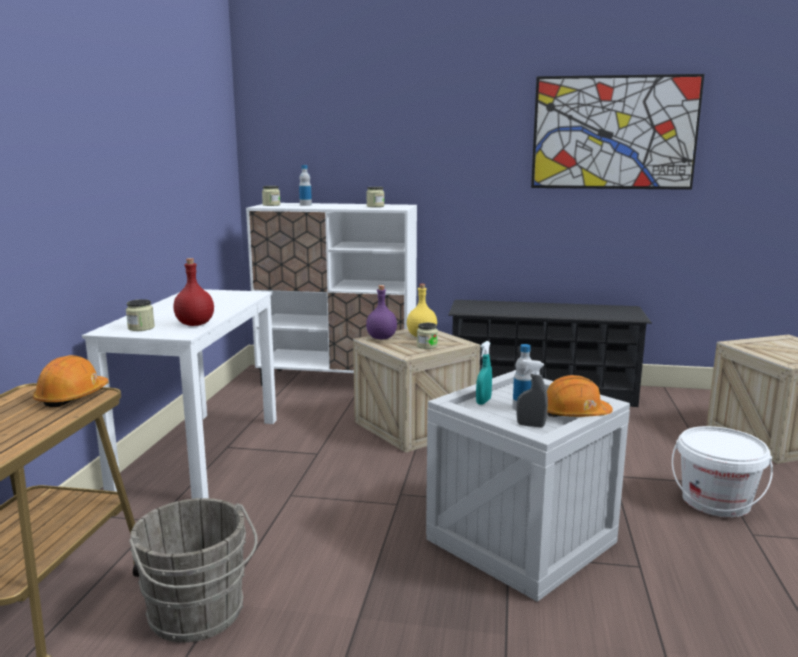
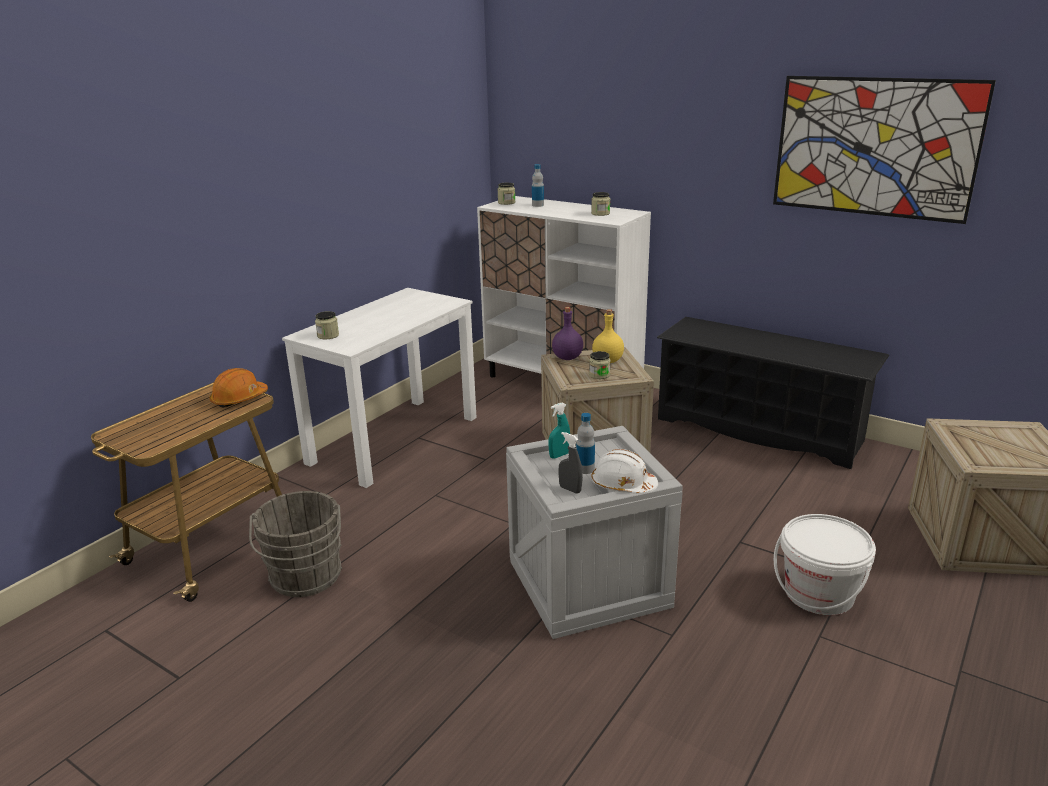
camera: 25 degrees right, 10 degrees up
(194, 324) = (369, 337): red bottle -> none
(574, 414) = (623, 485): orange hard hat -> white hard hat

